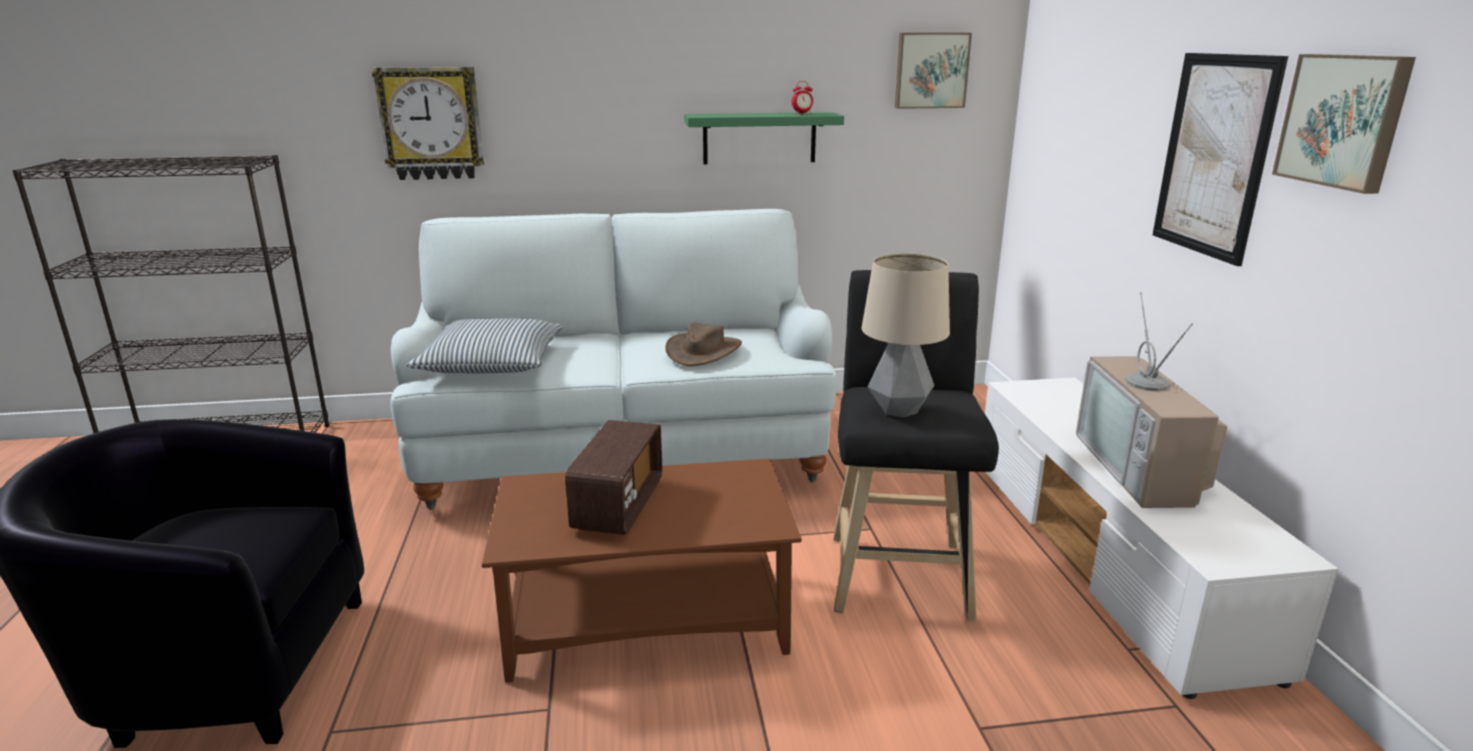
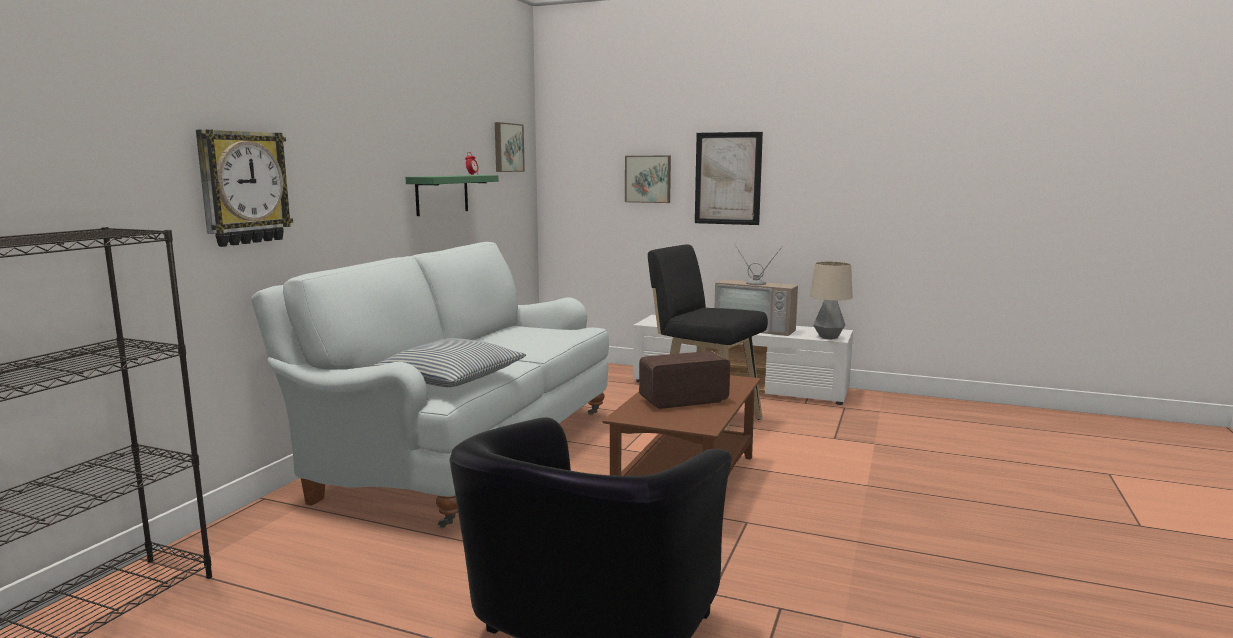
camera: 60 degrees left, 10 degrees down
(618, 506) = (683, 401): radio -> radio turned 60 degrees counterclockwise
(703, 351) = (538, 337): brown hat -> none
(899, 410) = (724, 313): table lamp -> table lamp (828, 337)
(1344, 121) = (800, 155): picture -> picture (648, 179)

